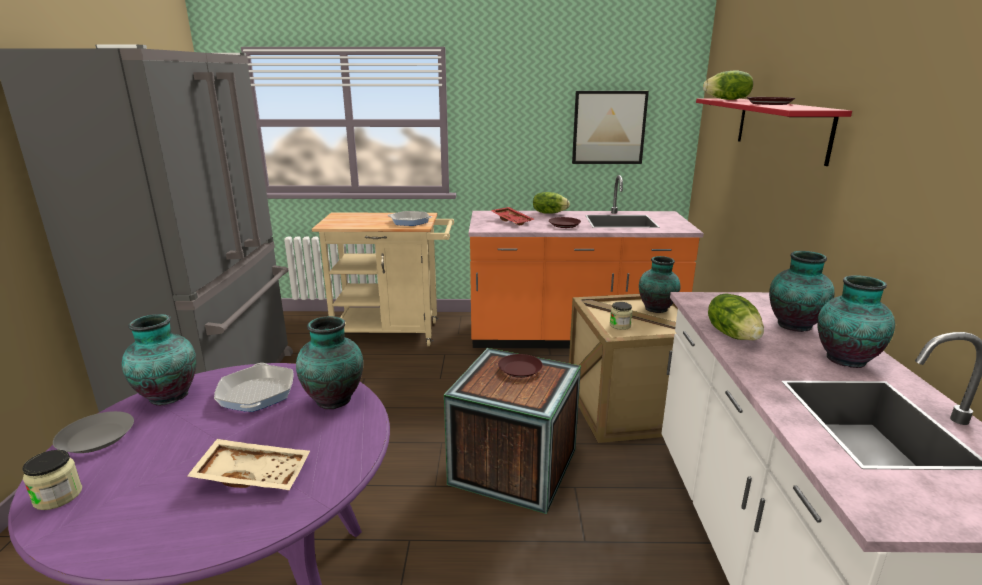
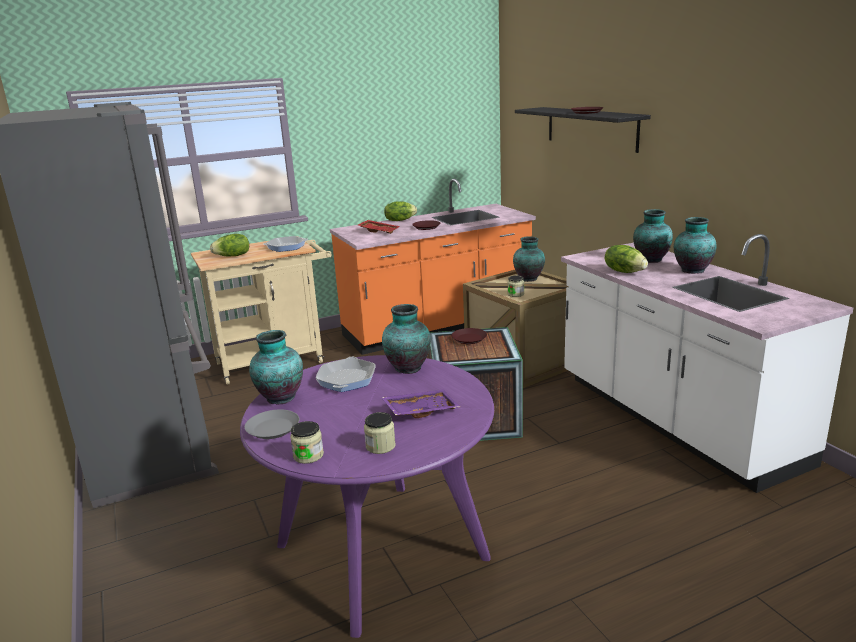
camera: 25 degrees left, 0 degrees up
(135, 517) = (380, 446): none -> jar
(254, 474) = (420, 410): beige tray -> purple tray
(257, 393) = (346, 379): frying pan -> frying pan turned 135 degrees counterclockwise
(609, 127) = (431, 138): picture -> none
(727, 99) = (543, 109): lettuce -> lettuce (233, 256)
(781, 127) = (591, 128): red shelf -> black shelf

